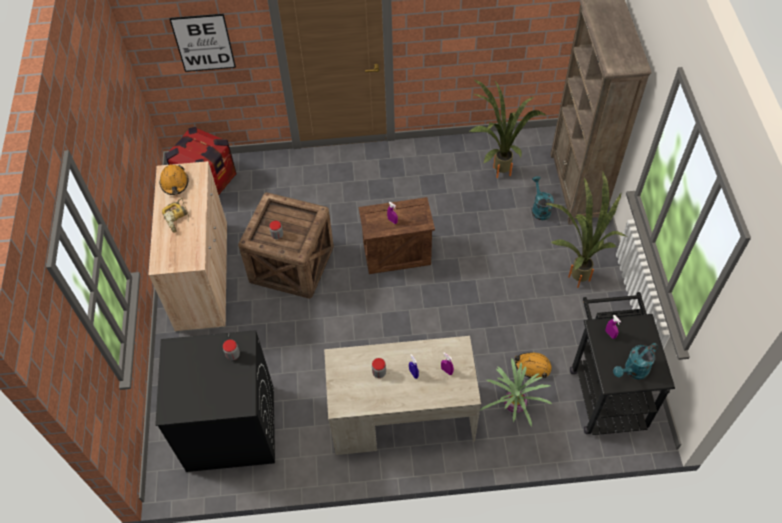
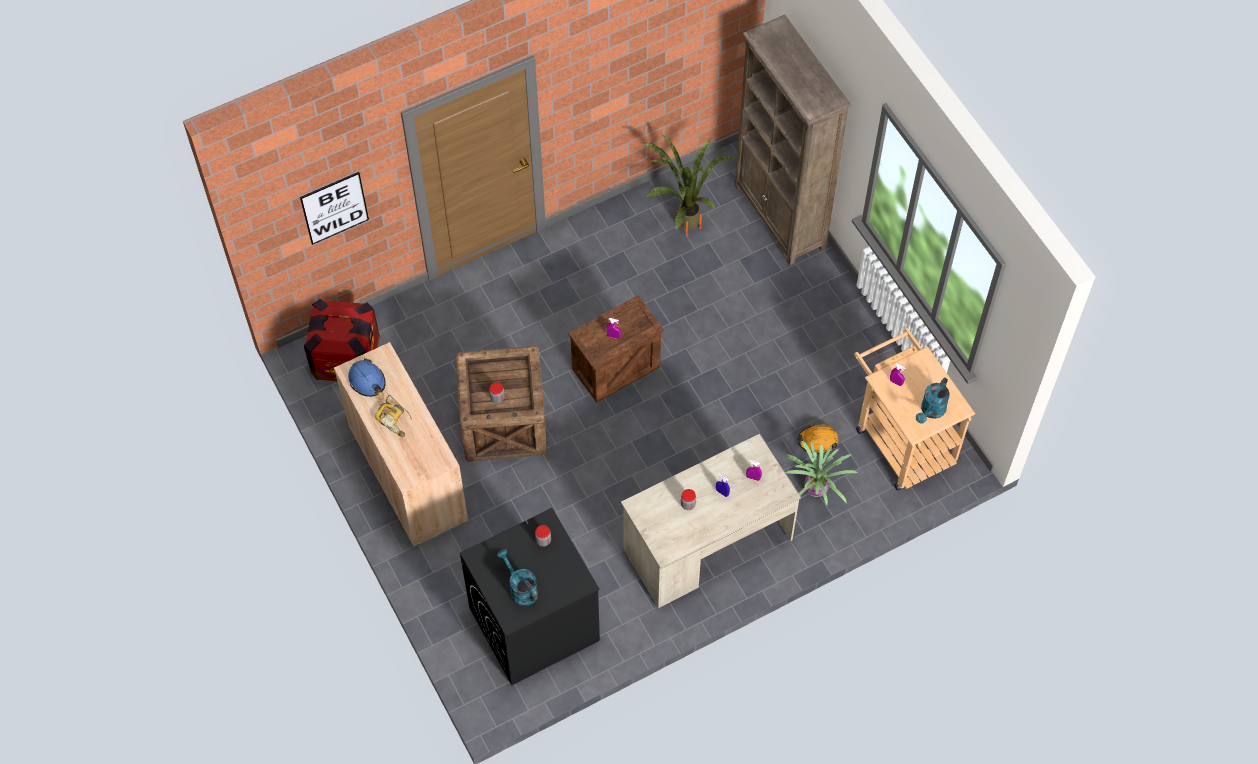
camera: 25 degrees left, 5 degrees up
(174, 183) = (367, 381): orange hard hat -> blue hard hat
(539, 209) = (750, 258): turquoise watering can -> turquoise watering can (520, 588)
(576, 273) = (821, 320): potted plant -> none
(605, 390) = (900, 438): black cart -> beige cart

